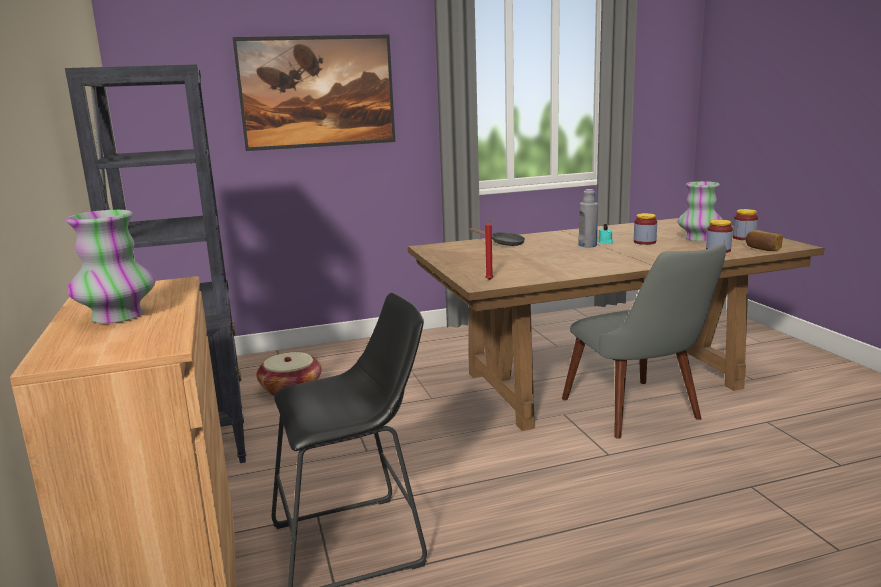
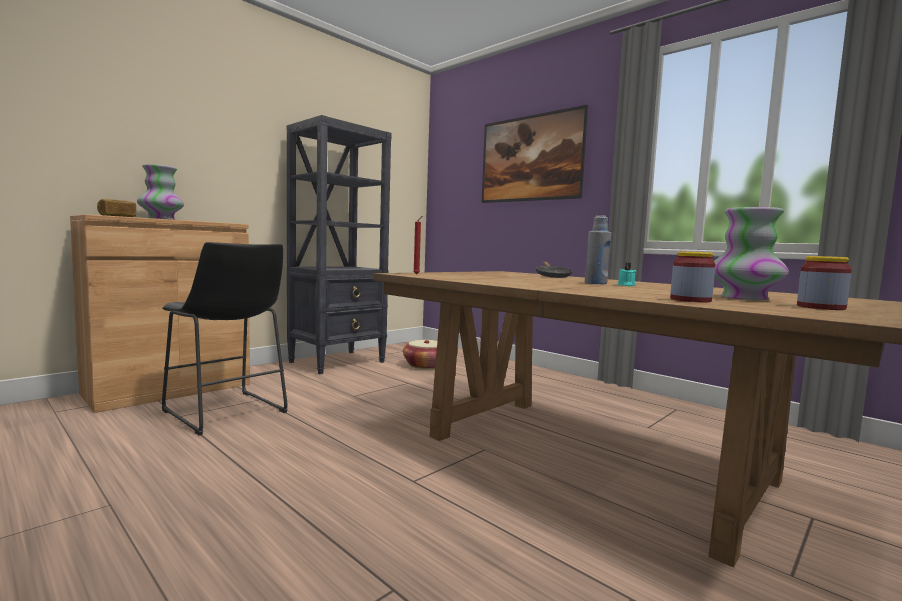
camera: 60 degrees right, 10 degrees down
(641, 415) = (530, 490): grey chair -> none
(644, 242) = (661, 290): jar -> none
(762, 249) = (765, 309): bread -> bread (117, 216)

